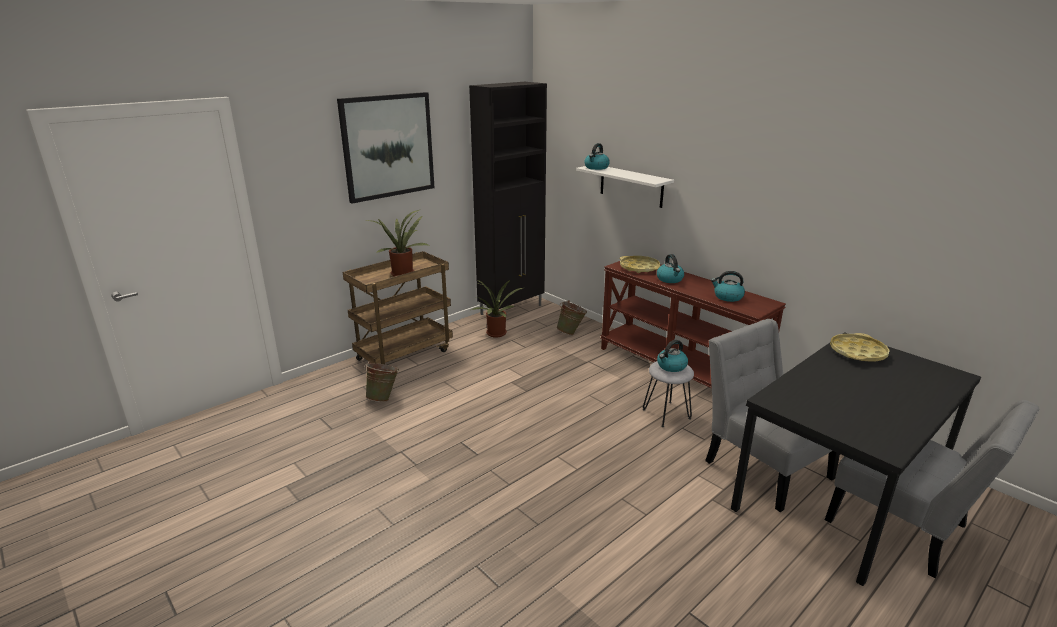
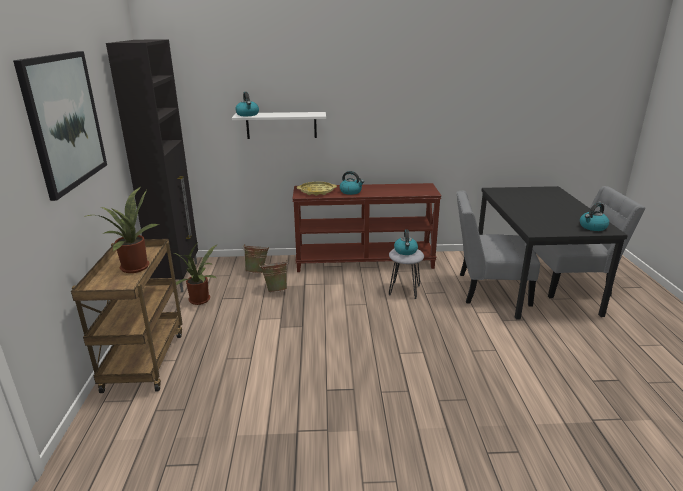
camera: 50 degrees left, 0 degrees up
(383, 398) = (197, 405): green bucket -> green bucket (276, 290)
(727, 297) = (402, 190): kettle -> kettle (592, 227)
(857, 352) = (507, 194): yellow tray -> none

